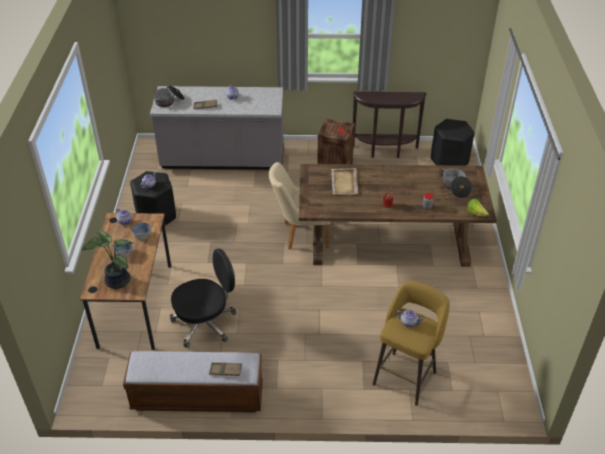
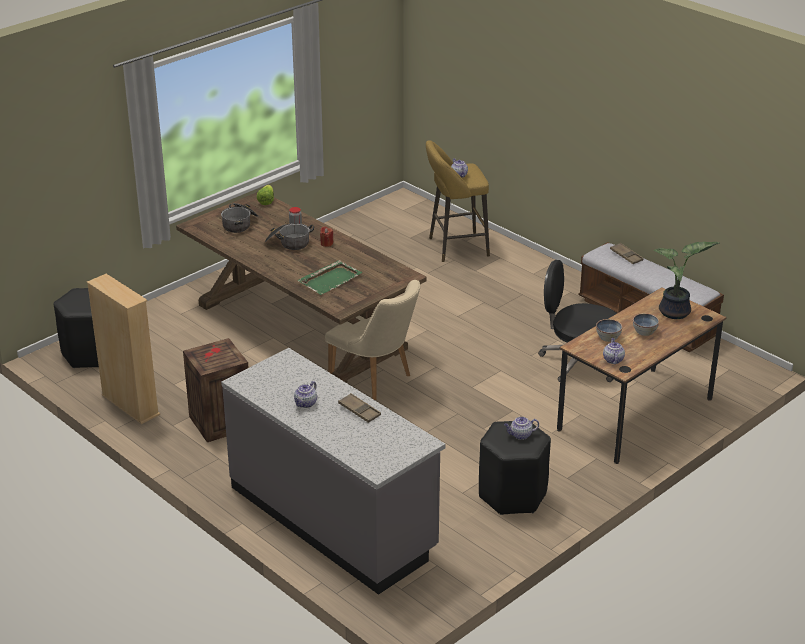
camera: 135 degrees left, 10 degrees down
(169, 101) = (395, 447): cooking pot -> cooking pot (288, 243)
(344, 183) = (330, 279): beige tray -> green tray
(385, 151) = (130, 405): brown console table -> beige bookcase

